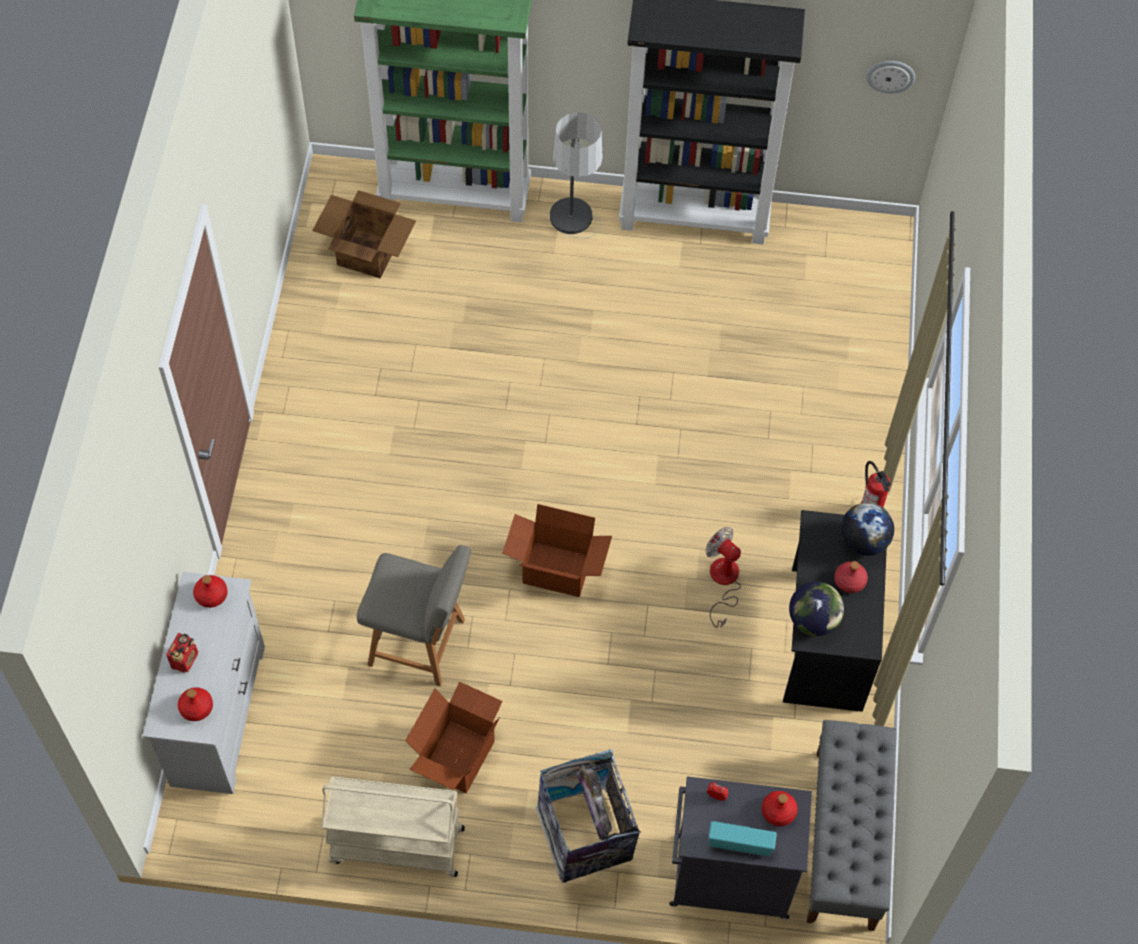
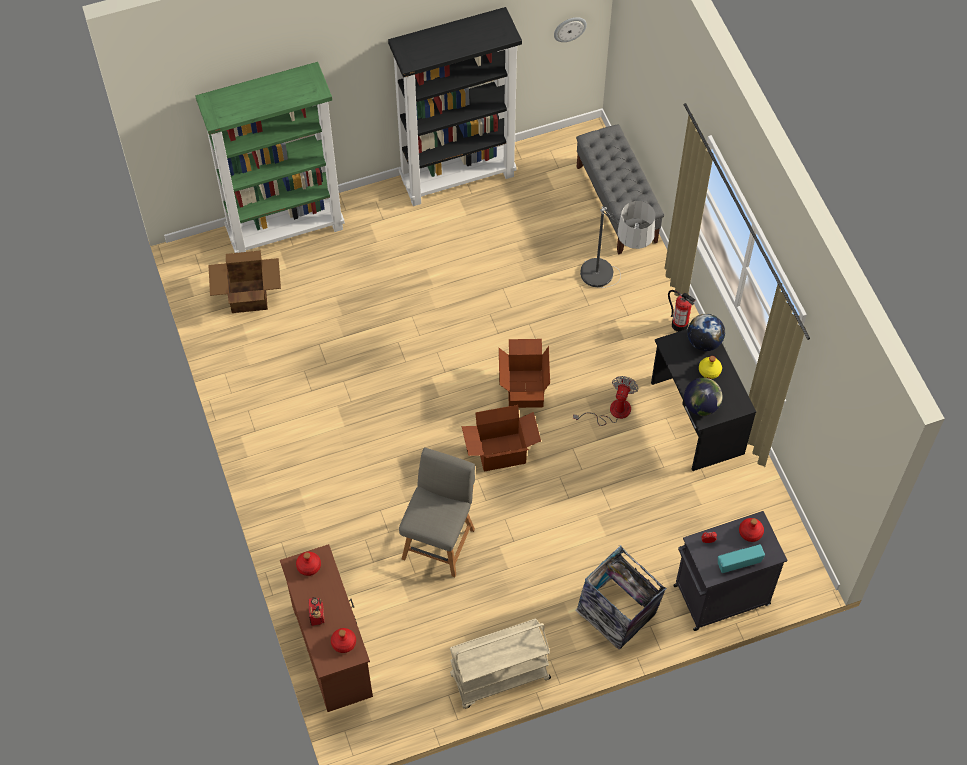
camera: 25 degrees left, 0 degrees up
(218, 714) = (332, 650): white dresser -> brown dresser
(420, 643) = (439, 541): grey chair -> grey chair turned 60 degrees counterclockwise
(456, 756) = (505, 602): cardboard box -> cardboard box (524, 389)
(574, 246) = (388, 231): floor lamp -> floor lamp (611, 293)
(723, 582) = (612, 411): fan -> fan turned 90 degrees clockwise
(844, 840) = (777, 539): grey bench -> grey bench (616, 204)
(850, 581) = (709, 371): red bottle -> yellow bottle

